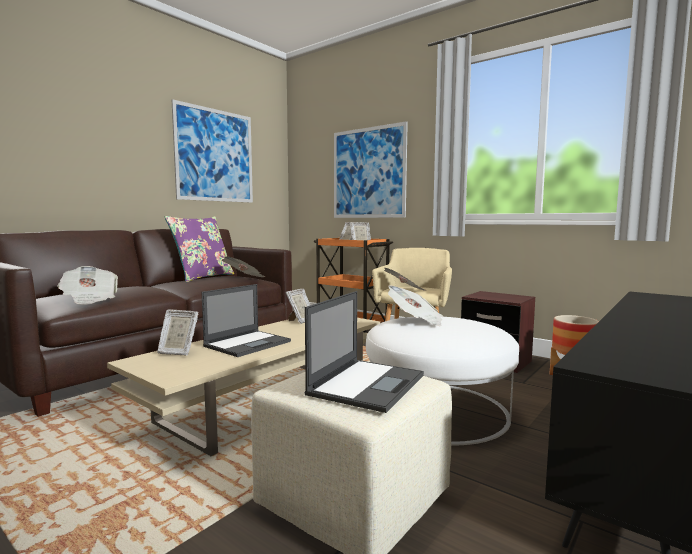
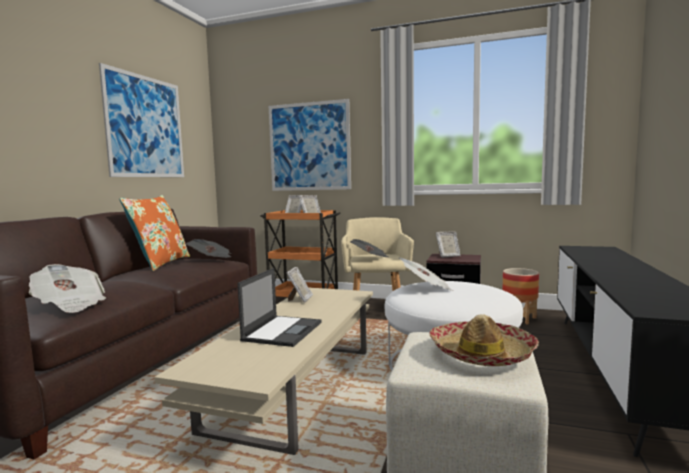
camera: 20 degrees left, 0 degrees up
(177, 352) = (221, 351): picture frame -> picture frame (448, 256)
(202, 277) = (160, 263): purple pillow -> orange pillow
(367, 384) = (482, 354): laptop -> hat

